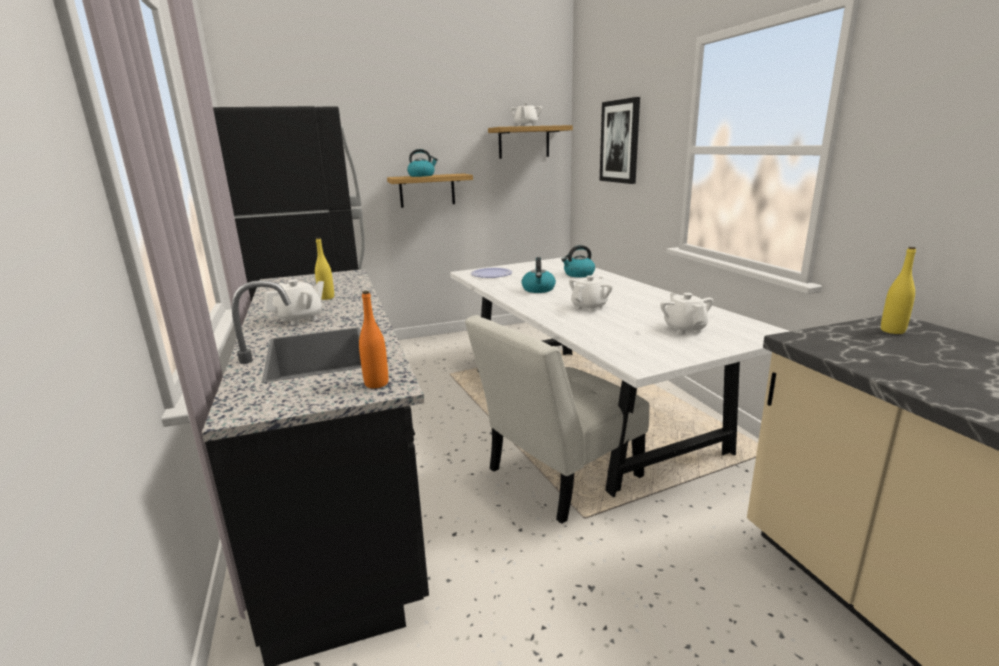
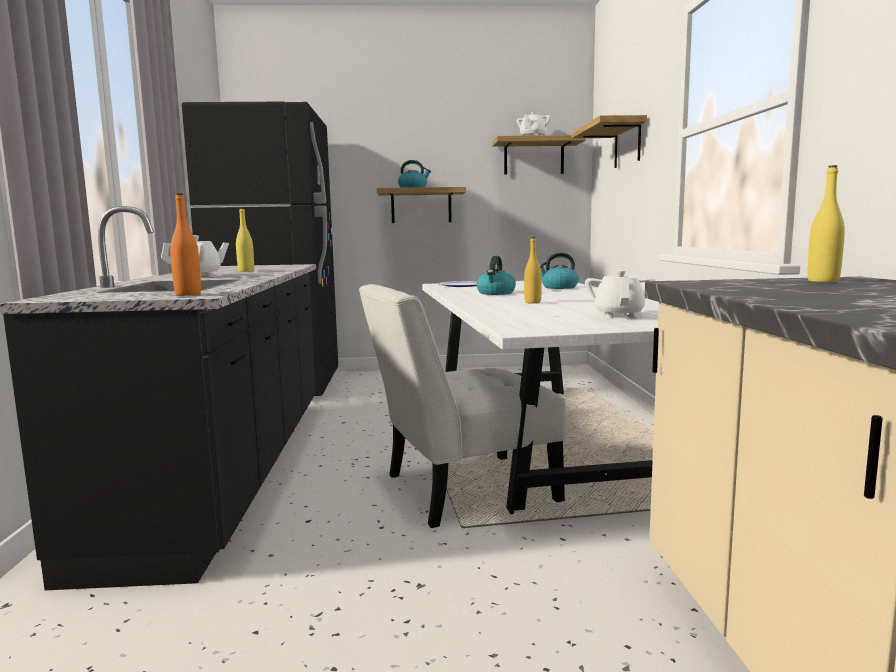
camera: 15 degrees right, 10 degrees down
(589, 307) = (532, 302): white teapot -> yellow bottle
(620, 141) = (627, 144): picture -> shelf

